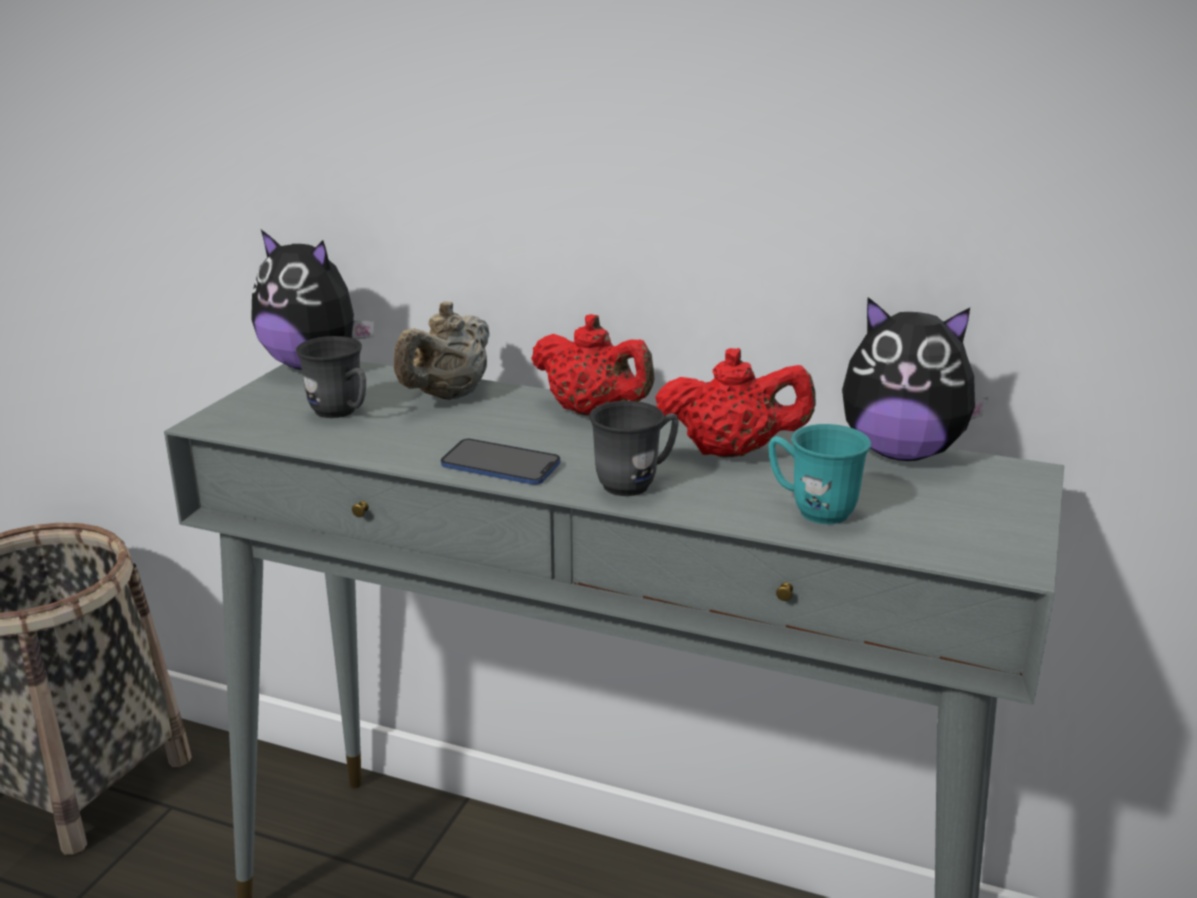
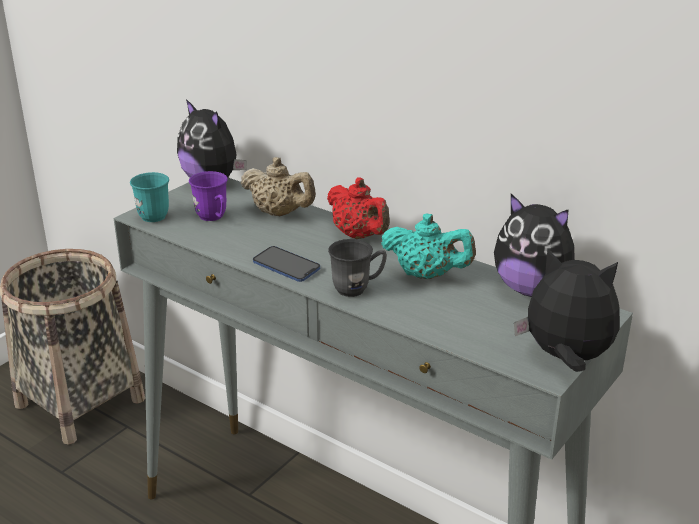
camera: 15 degrees right, 5 degrees up
(342, 413) = (214, 218): grey mug -> purple mug
(447, 396) = (279, 213): beige teapot -> beige teapot turned 105 degrees counterclockwise
(732, 452) = (426, 275): red teapot -> turquoise teapot
(811, 509) = (450, 320): turquoise mug -> turquoise mug (150, 214)
(1021, 538) = (566, 358): none -> plush toy

